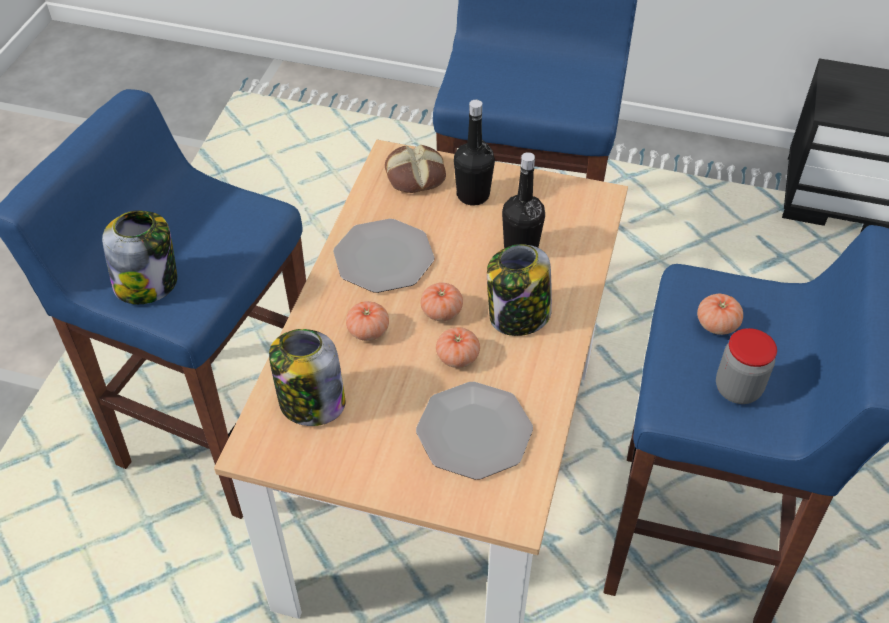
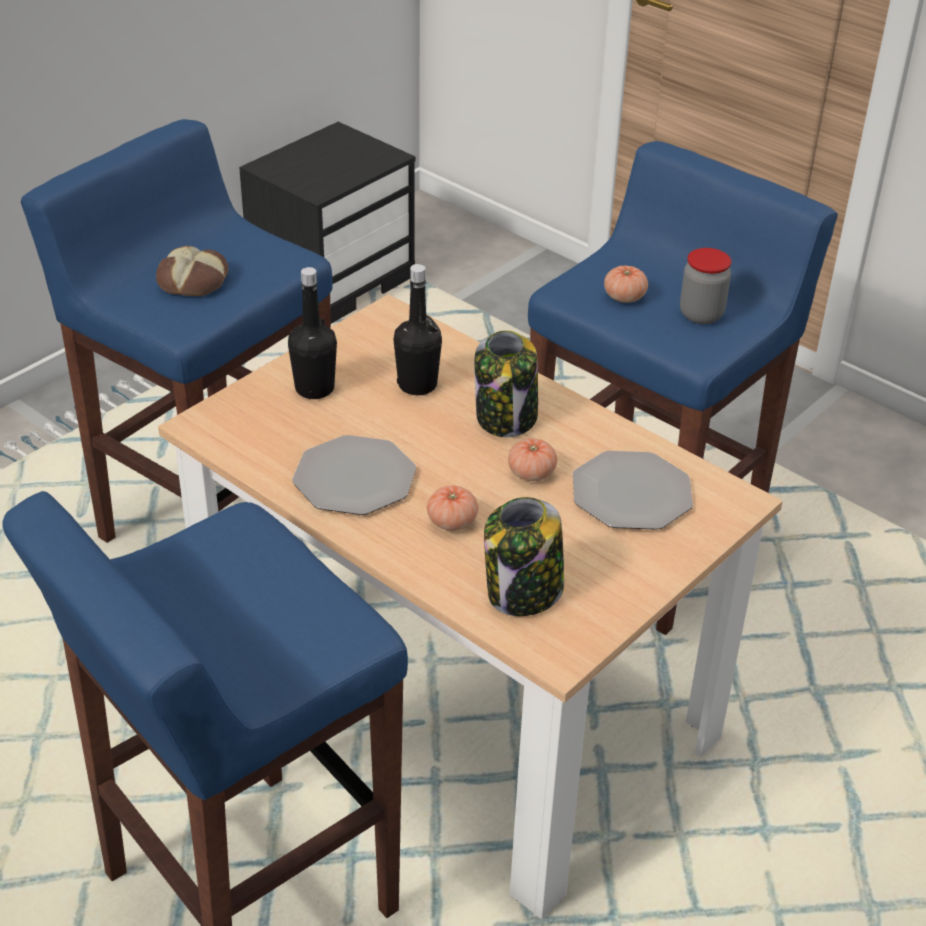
camera: 65 degrees left, 10 degrees down
(148, 283) = (280, 649): jar -> none
(415, 176) = (248, 417): bread -> bread (194, 281)
(441, 311) = (463, 463): tomato -> none

